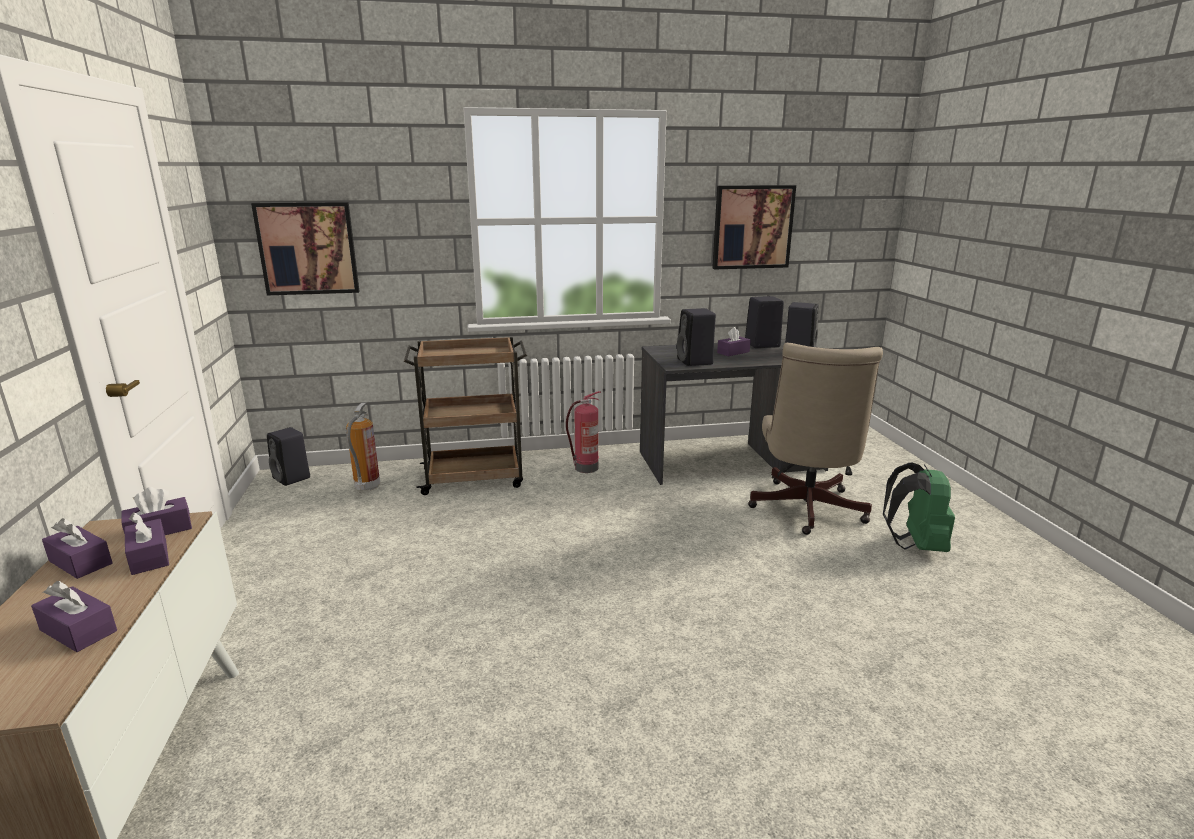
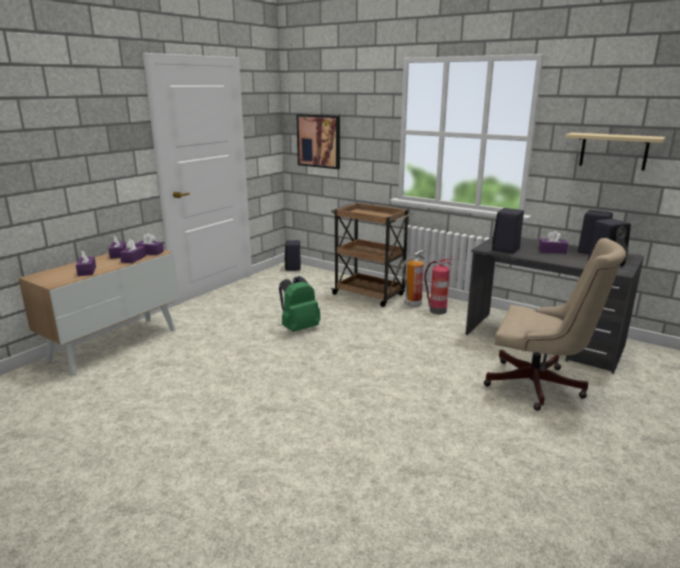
camera: 45 degrees right, 0 degrees up
(367, 487) = (315, 282): fire extinguisher -> fire extinguisher (412, 305)
(752, 227) = (613, 151): picture -> beige shelf
(806, 511) = (540, 387): beige office chair -> beige office chair turned 120 degrees counterclockwise
(915, 545) = (586, 440): green backpack -> green backpack (299, 328)

